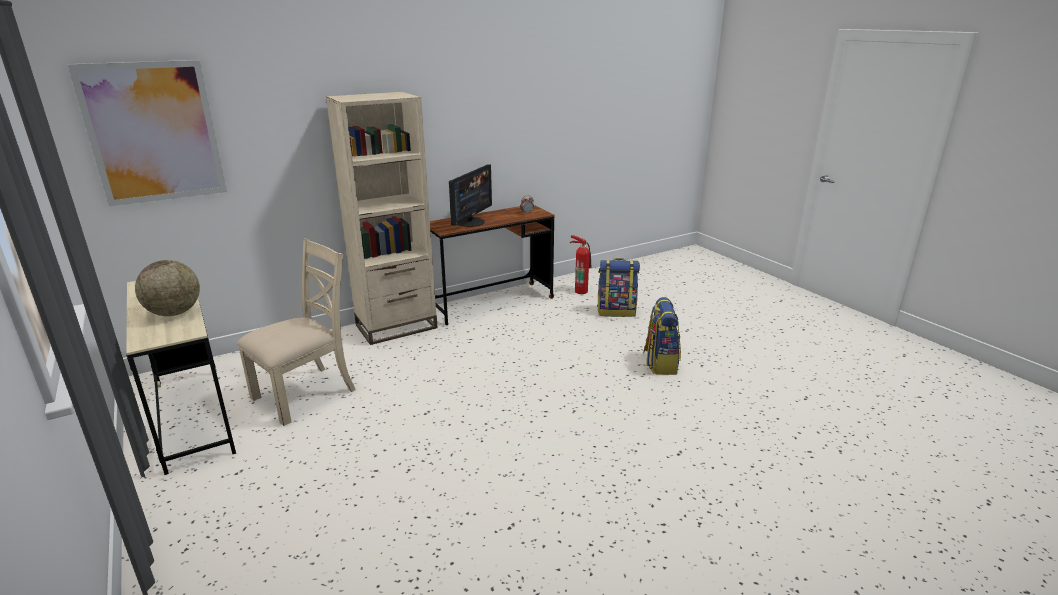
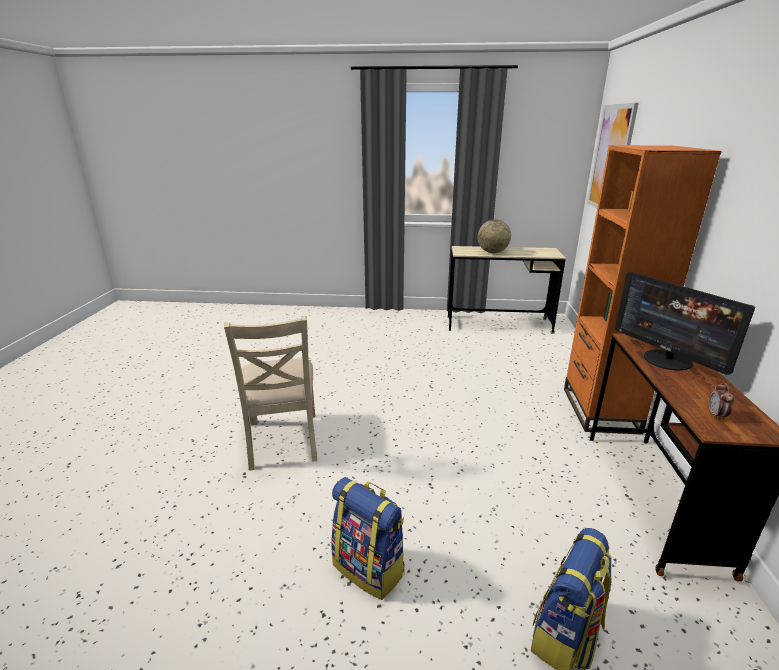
camera: 125 degrees right, 0 degrees up
(305, 393) = (498, 354): beige chair -> beige chair (283, 440)
(396, 326) = (600, 410): beige bookcase -> orange bookcase
(581, 291) = (692, 643): fire extinguisher -> none

